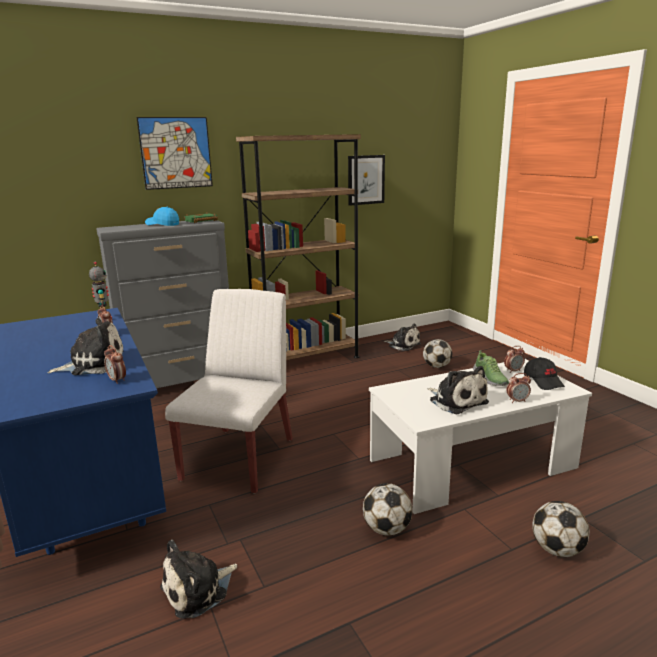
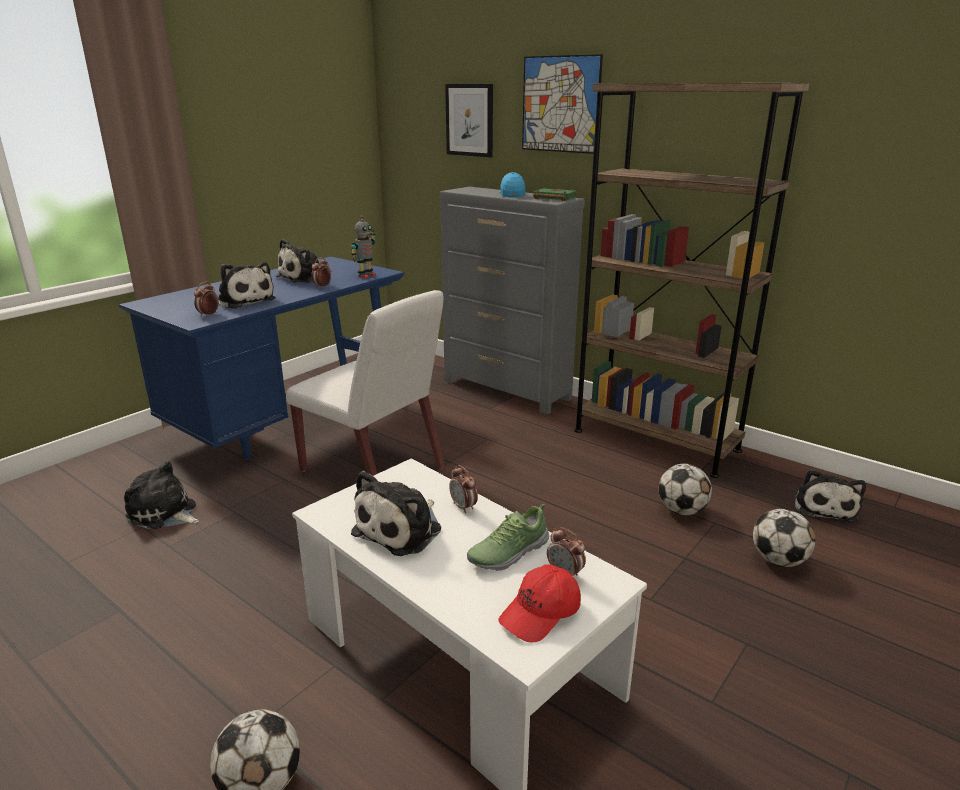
camera: 65 degrees right, 5 degrees up
(60, 338) = (305, 277): none -> plush toy
(239, 458) = (374, 470): white chair -> white chair turned 45 degrees clockwise
(366, 180) = (868, 175): picture -> picture (469, 120)
(387, 529) = (272, 603): football -> football (681, 510)
(517, 401) = (432, 588): alarm clock -> alarm clock (463, 507)
(543, 381) = (541, 614): black cap -> red cap

